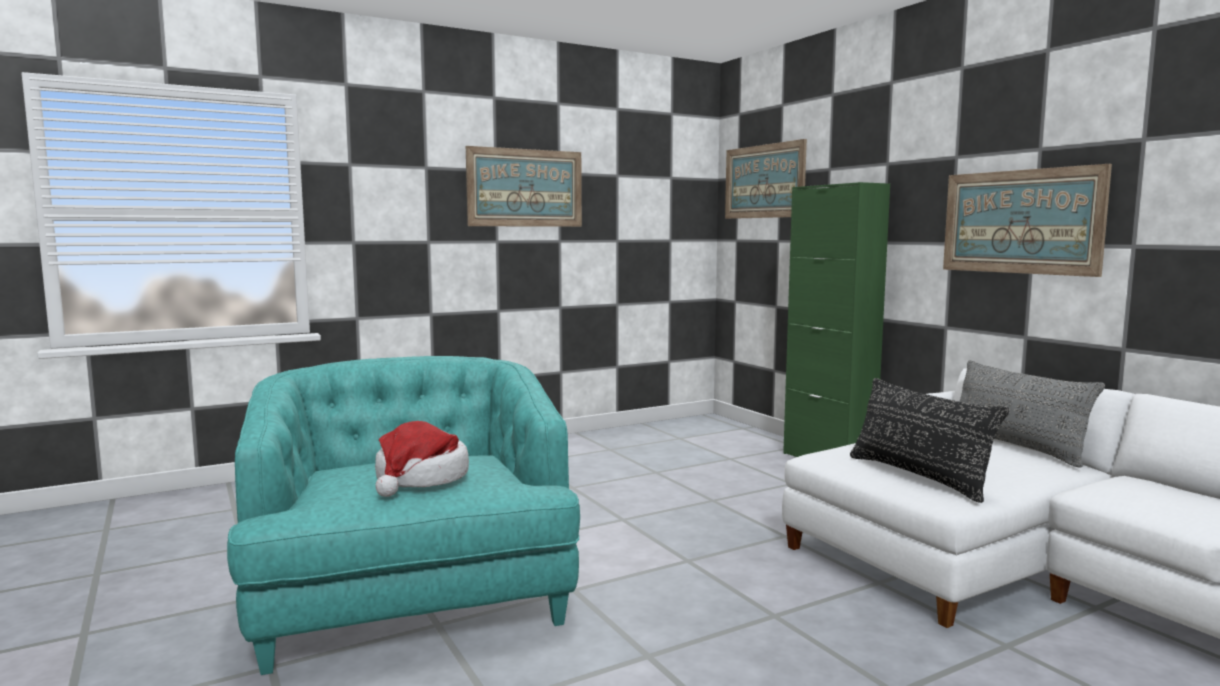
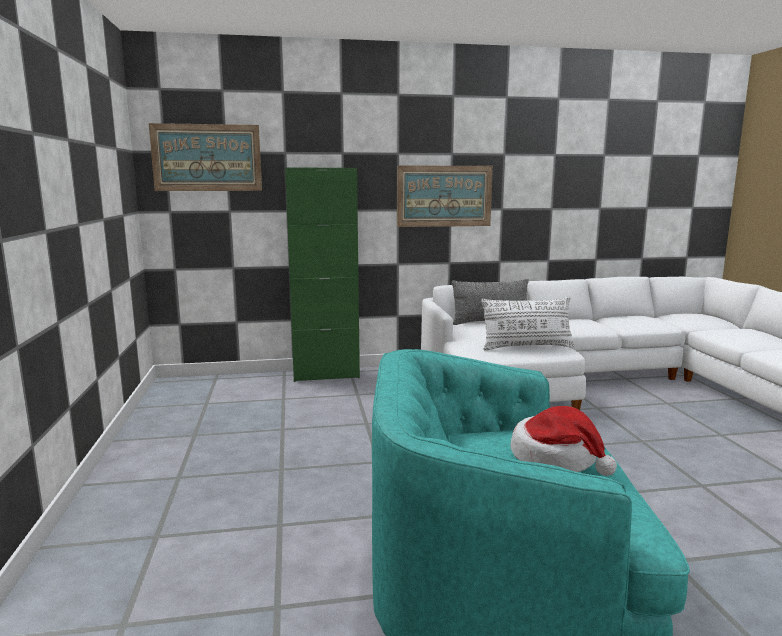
camera: 70 degrees left, 5 degrees up
(525, 188) = (56, 158): picture -> none
(918, 476) = (527, 347): black pillow -> white pillow

